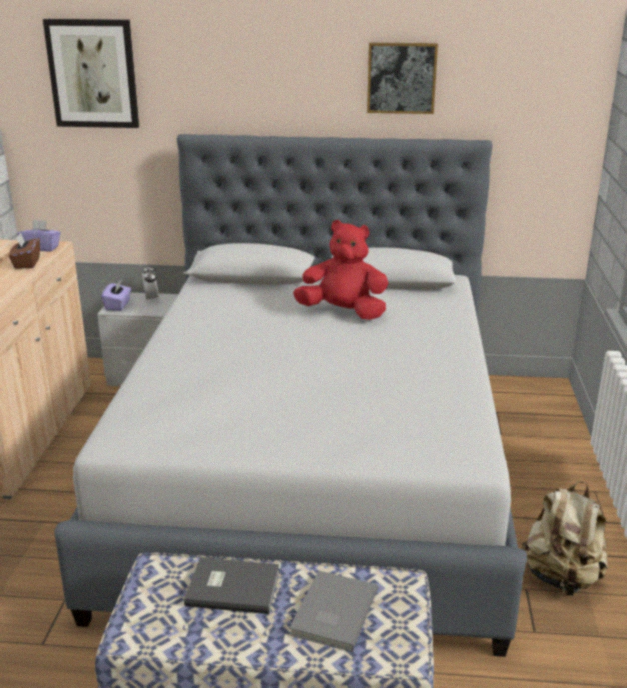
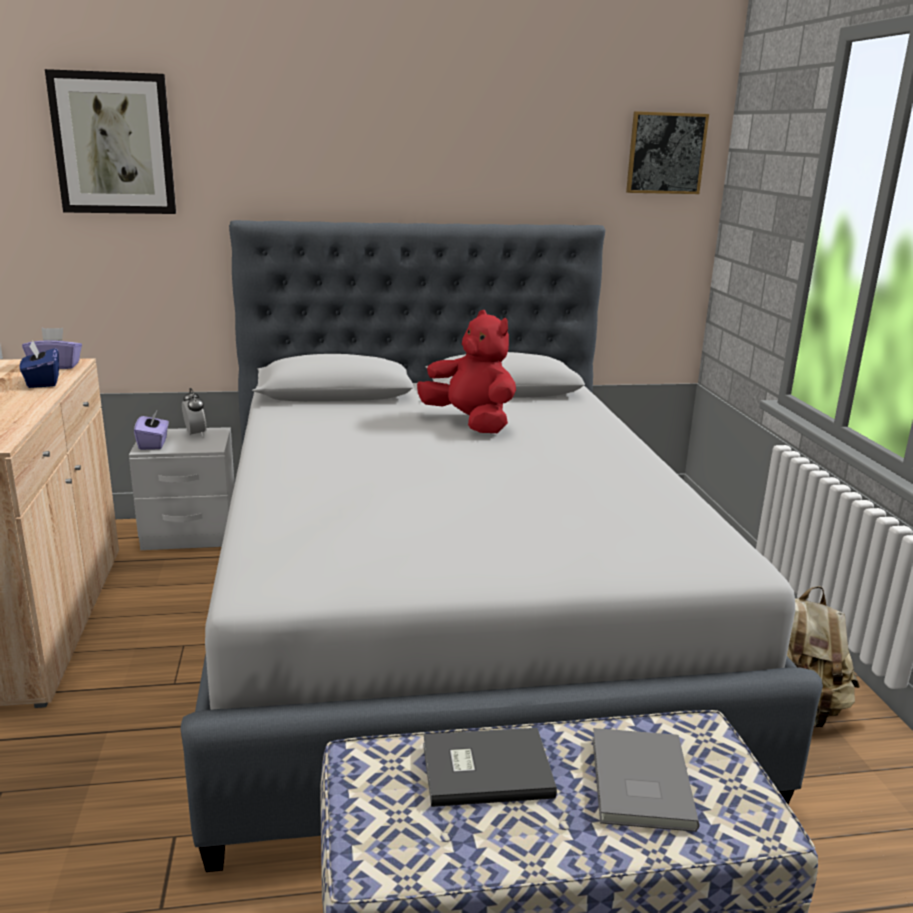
camera: 15 degrees left, 5 degrees down
(26, 263) = (42, 382): brown tissue box -> blue tissue box
(343, 312) = (470, 423): red plush toy -> red plush toy turned 45 degrees clockwise
(401, 78) = (501, 154): picture -> picture (666, 153)

